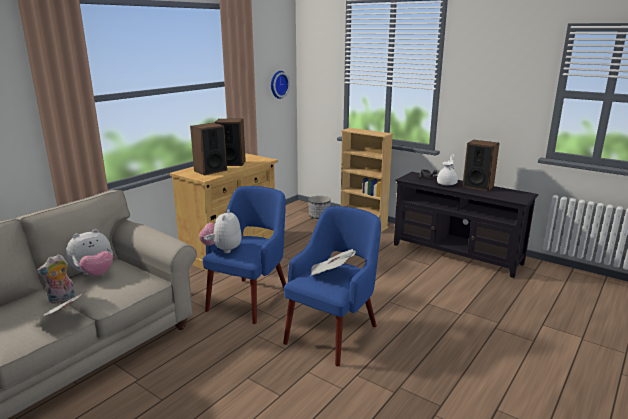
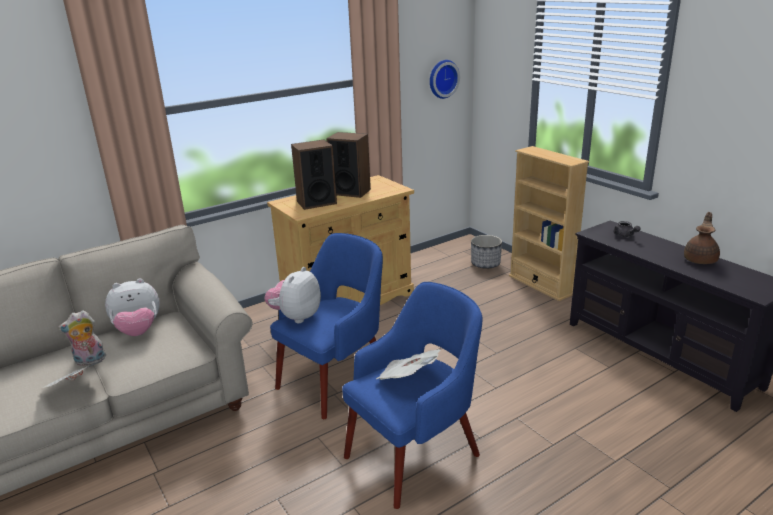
camera: 20 degrees right, 5 degrees up
(447, 184) = (652, 249): white teapot -> none
(478, 186) = (700, 259): speaker -> brown teapot

